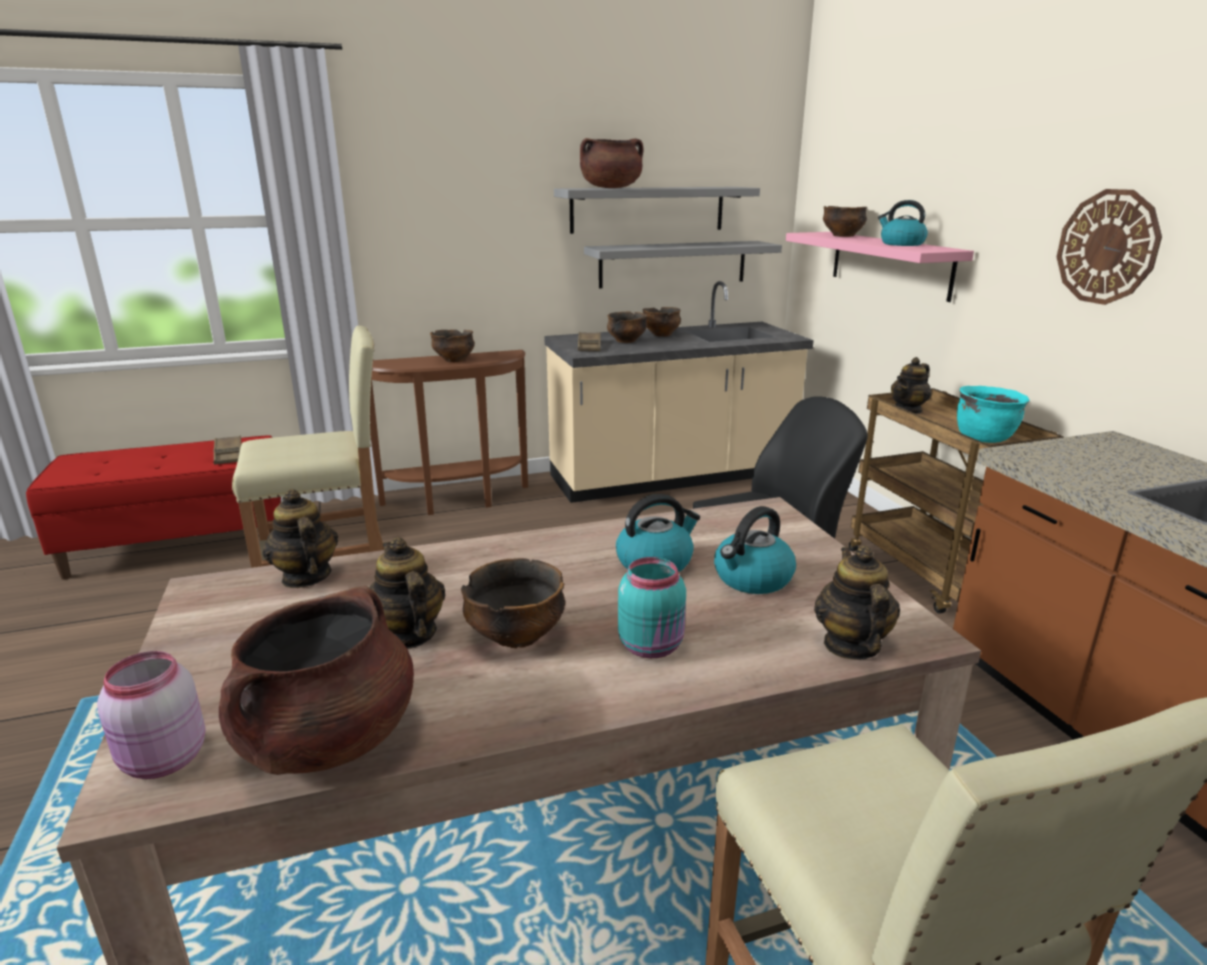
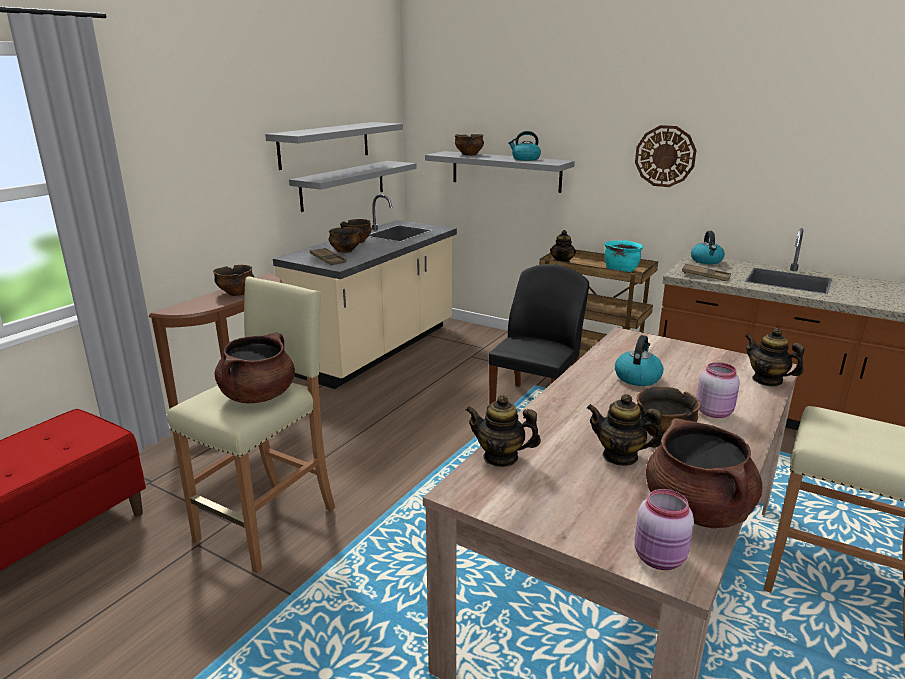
camera: 40 degrees left, 0 degrees up
(228, 454) = (72, 436): brown tray -> brown tray (705, 276)
(611, 188) = (313, 131): brown cooking pot -> brown cooking pot (258, 396)
(652, 646) = (714, 412): turquoise jar -> pink jar
(752, 579) = (686, 369): kettle -> kettle (706, 261)
(889, 264) = (505, 171): pink shelf -> grey shelf

